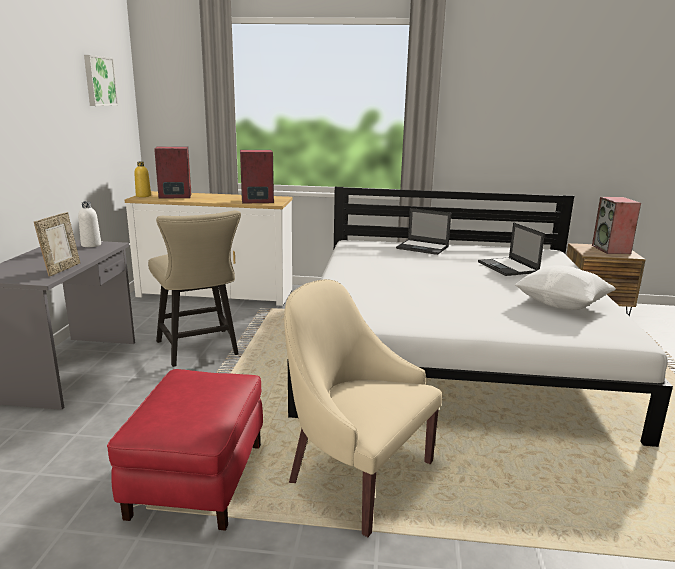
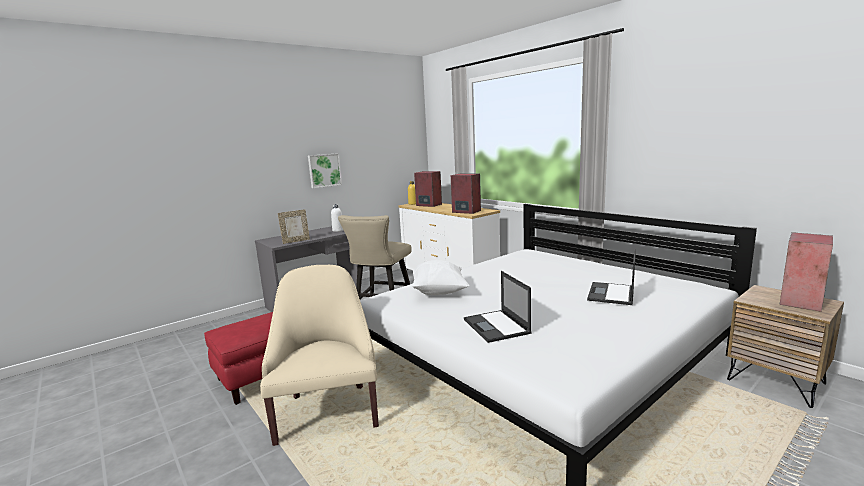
camera: 45 degrees right, 5 degrees down
(99, 81) = (387, 131): picture -> picture (324, 170)
(423, 247) = (575, 264): laptop -> laptop (496, 326)
(561, 305) = (580, 337): white pillow -> white pillow (439, 292)

